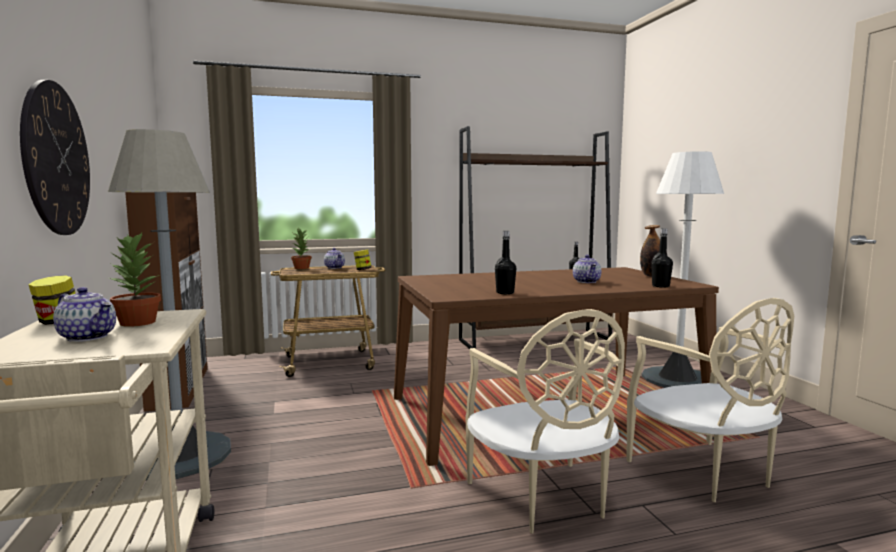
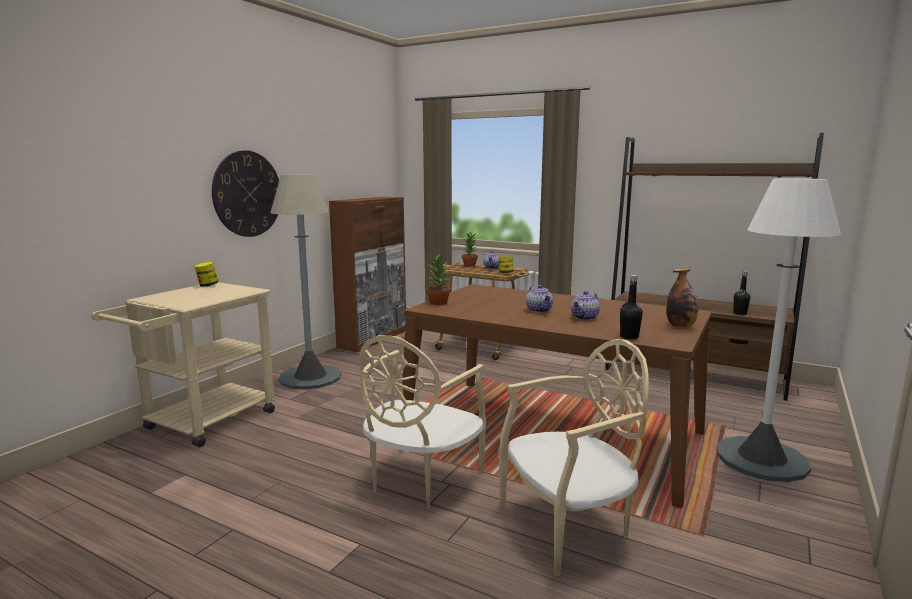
camera: 45 degrees right, 5 degrees up
(88, 337) = (190, 296): teapot -> teapot (539, 310)
(137, 323) = (223, 292): potted plant -> potted plant (438, 303)
(505, 293) = (474, 313): black bottle -> none
(704, 472) = (569, 527): beige chair -> beige chair turned 135 degrees counterclockwise

